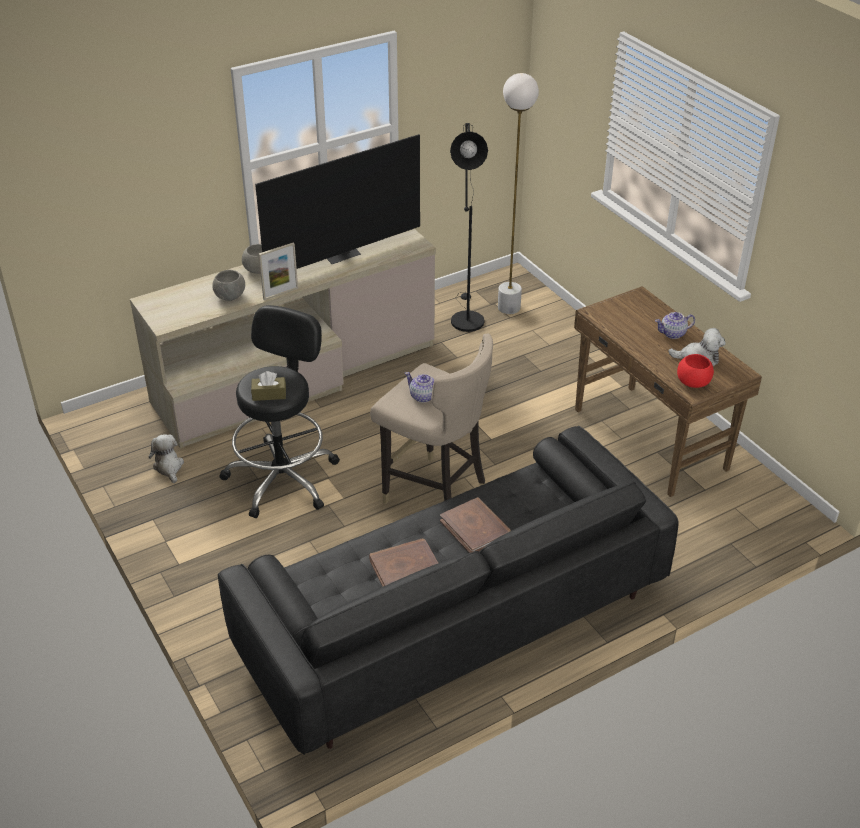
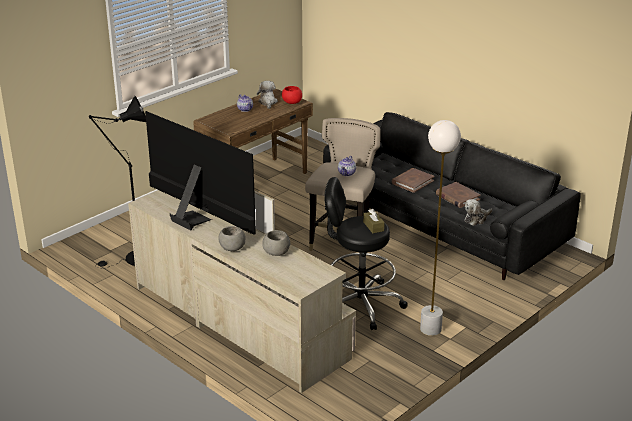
camera: 105 degrees left, 10 degrees down
(168, 467) = (375, 359): plush toy -> plush toy (476, 219)
(508, 308) = (116, 243): white floor lamp -> white floor lamp (430, 329)

